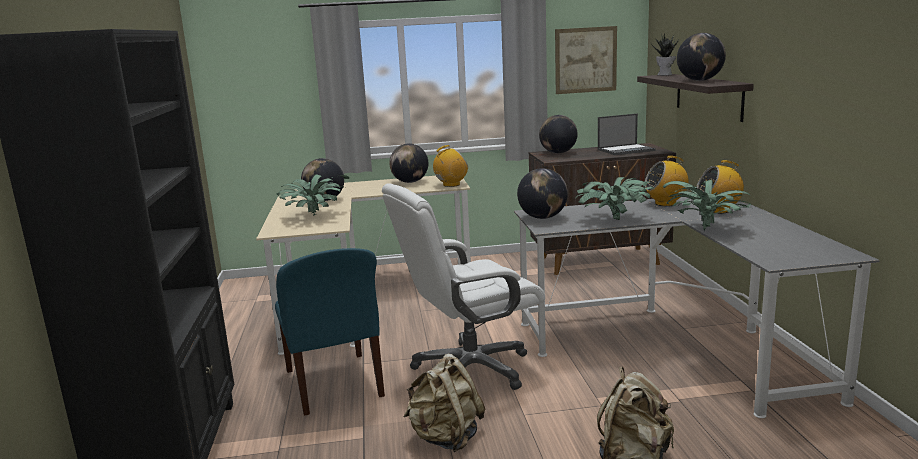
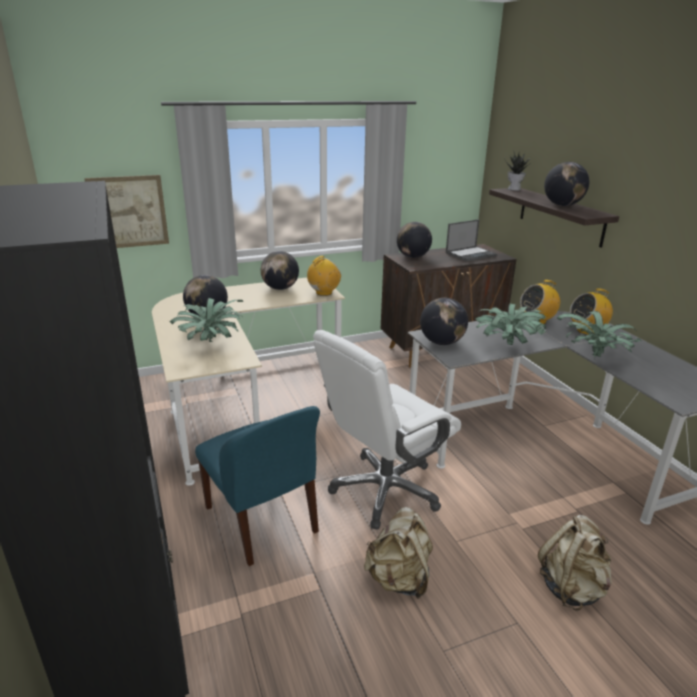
camera: 15 degrees left, 10 degrees up
(585, 60) = (434, 166): picture -> picture (128, 212)

